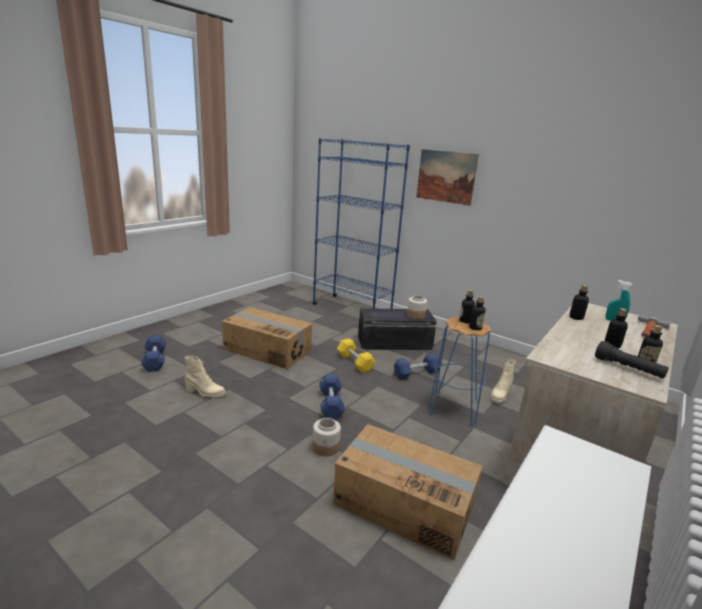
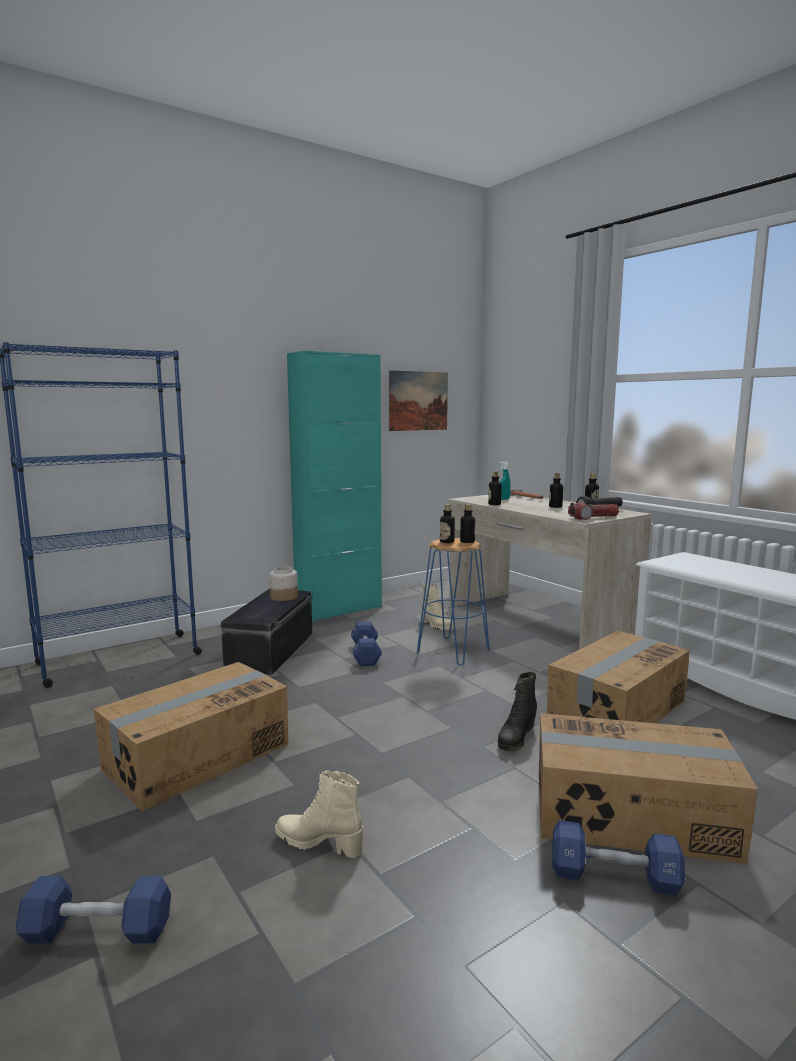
camera: 70 degrees left, 10 degrees down
(205, 393) = (319, 843): beige boot -> beige boot turned 105 degrees counterclockwise
(241, 504) = (632, 816): none -> cardboard box
(326, 447) = (516, 738): jar -> black boot
(331, 404) = (414, 720): blue dumbbell -> blue dumbbell (614, 876)
(355, 362) = (307, 686): yellow dumbbell -> none
(446, 176) = (223, 399): picture -> picture (418, 401)
(485, 351) = (339, 610): none -> turquoise cabinet
(568, 363) = (593, 518): none -> flashlight

